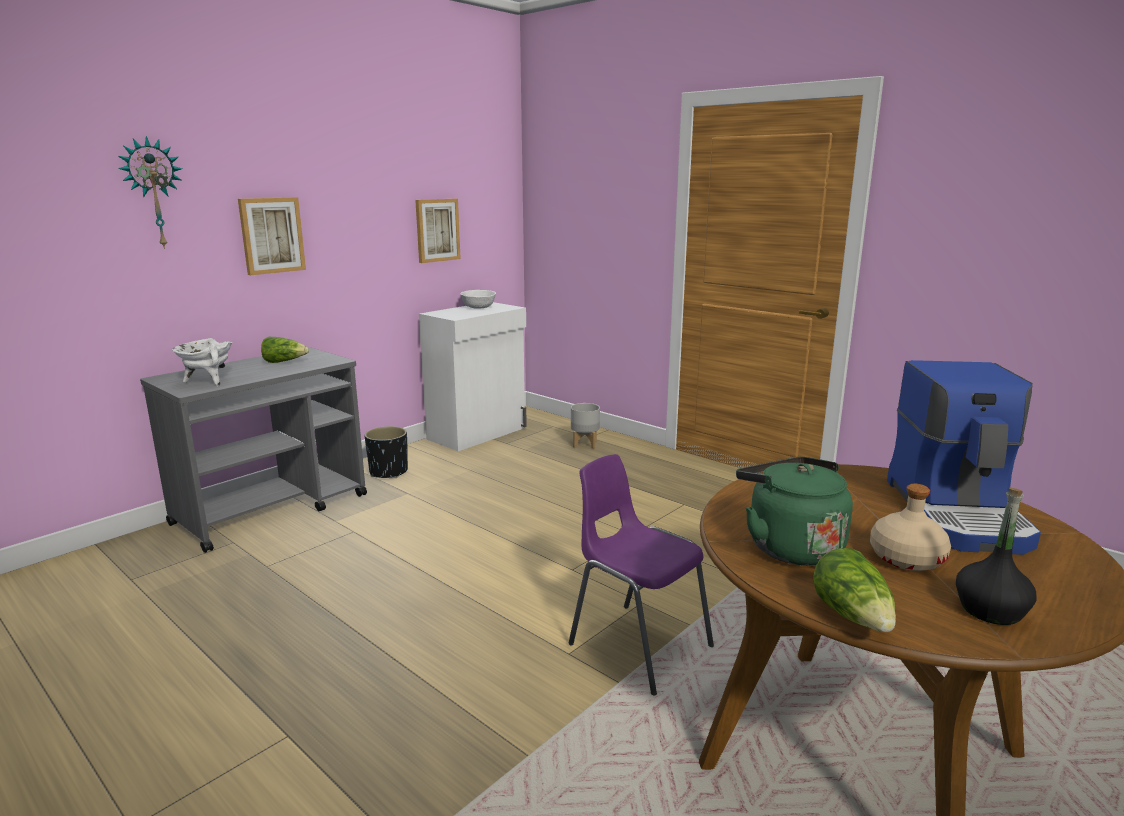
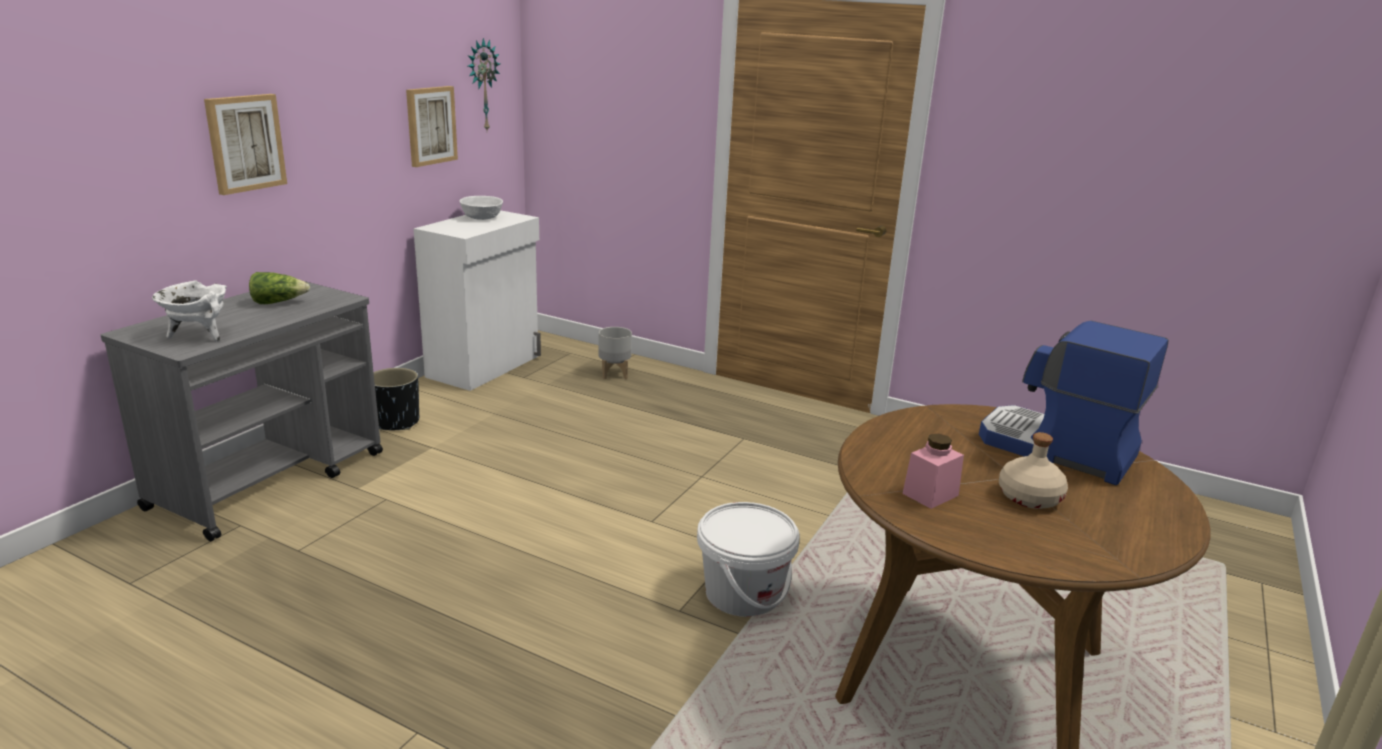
camera: 15 degrees left, 5 degrees up
(153, 193) = (103, 97): wall clock -> wall clock (482, 85)
(637, 644) = (743, 593): purple chair -> white bucket
(789, 546) = (930, 494): green kettle -> pink jar
(853, 617) = (1006, 556): lettuce -> none
(958, 513) = (1056, 449): coffee machine -> coffee machine turned 135 degrees clockwise
(990, 610) = (1106, 538): black bottle -> none

